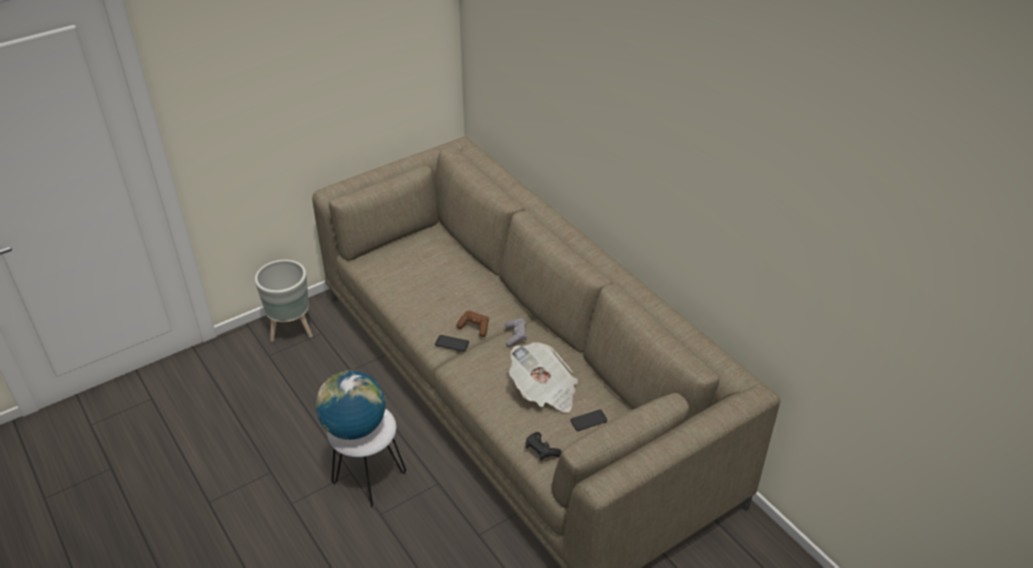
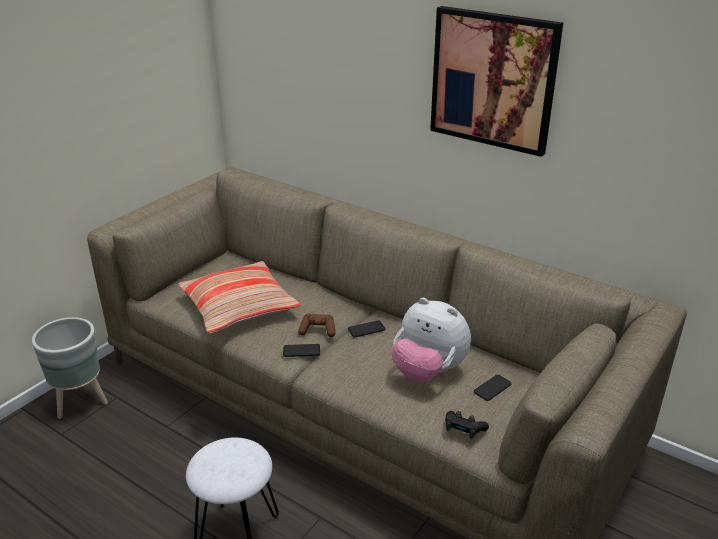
camera: 20 degrees left, 10 degrees down
(354, 428) = (222, 468): globe -> none
(420, 287) = (239, 307): none -> pillow
(516, 336) = (366, 329): grey game controller -> phone
(544, 391) = (428, 371): newspaper -> plush toy
(657, 144) = (493, 80): none -> picture

